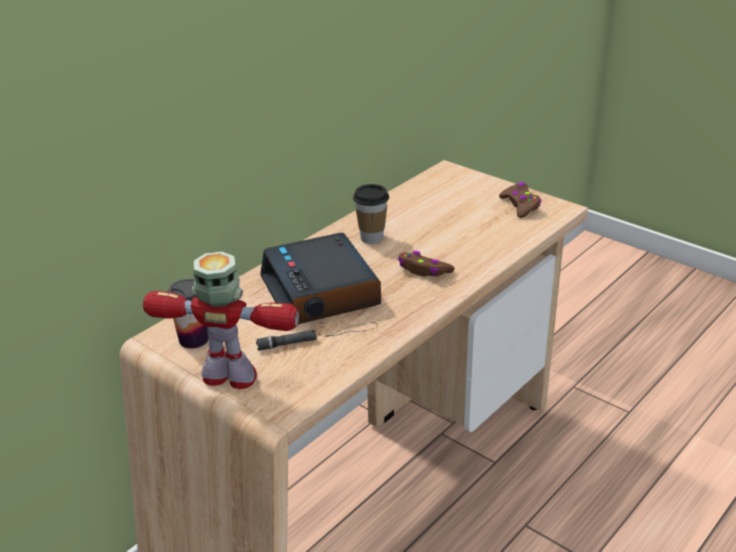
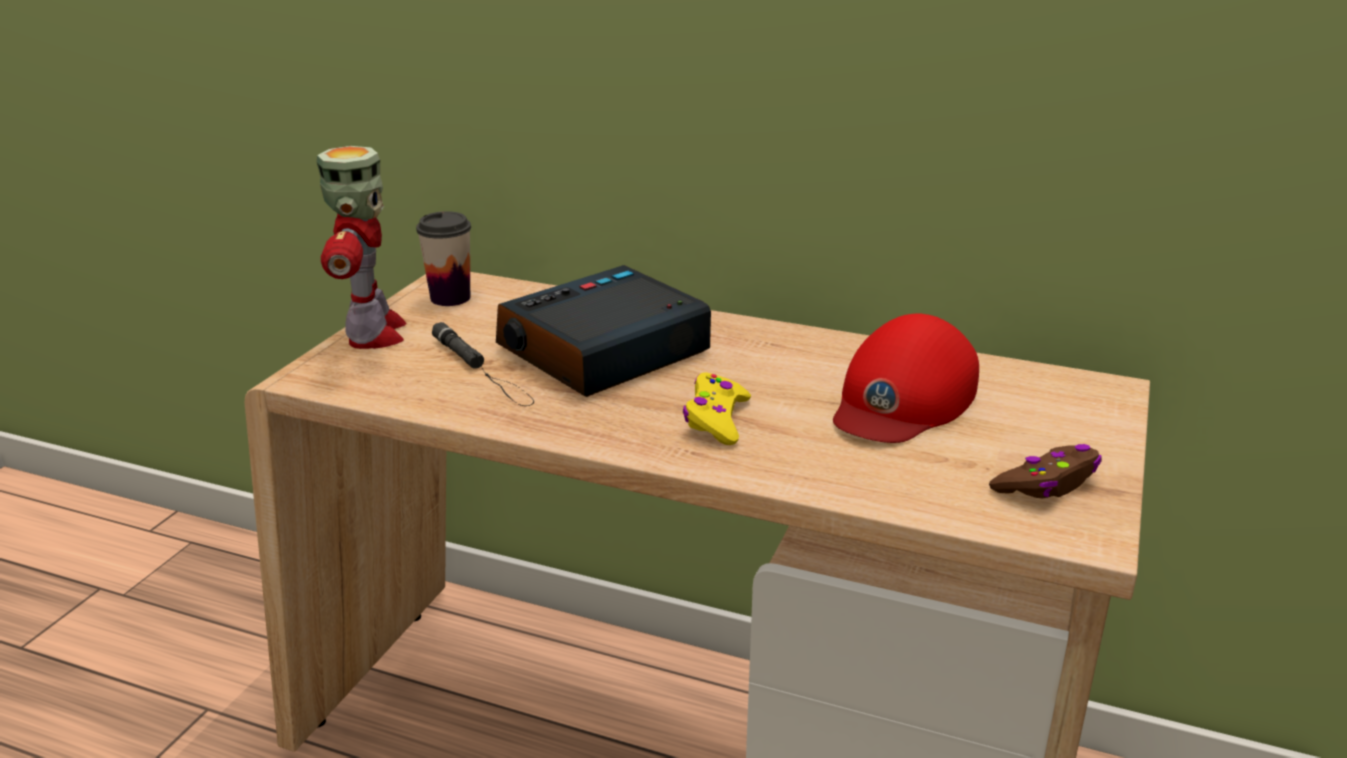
camera: 70 degrees right, 5 degrees down
(372, 238) = (788, 361): cup -> none
(424, 270) = (716, 419): brown game controller -> yellow game controller
(431, 218) = (902, 399): none -> red cap

